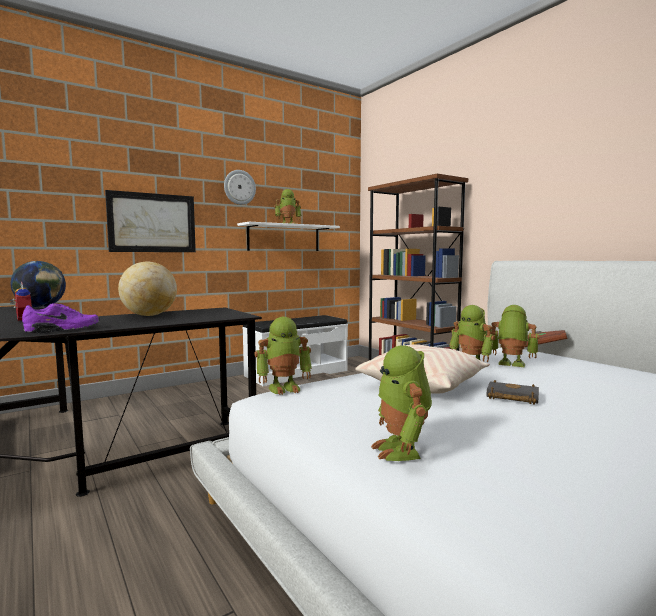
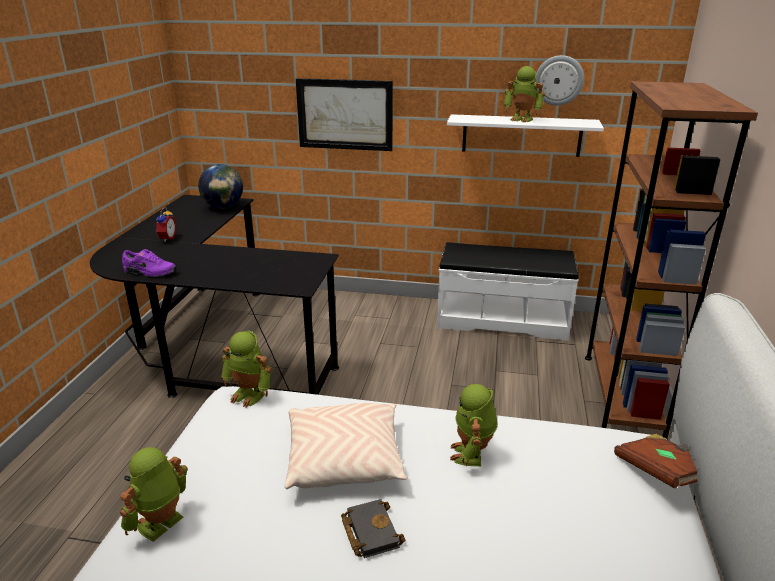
camera: 45 degrees right, 20 degrees up
(149, 315) = (246, 258): globe -> none
(239, 187) = (457, 64): wall clock -> wall clock (558, 80)
(511, 364) = (520, 482): toy robot -> none

